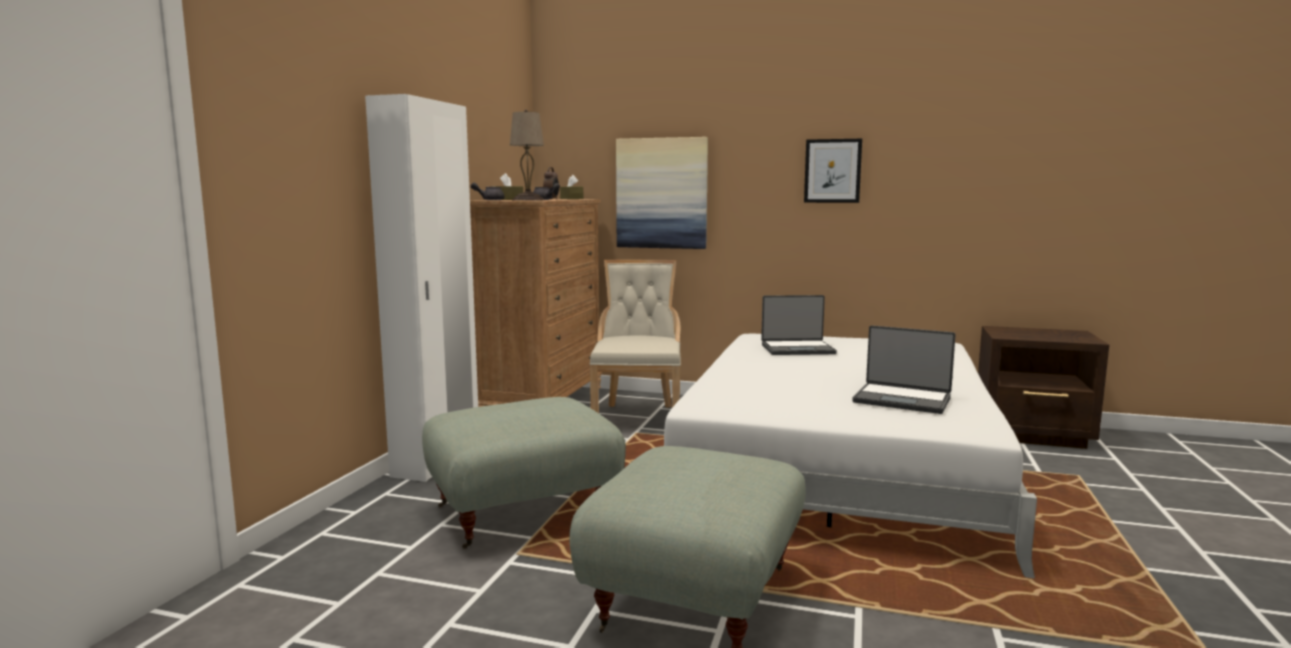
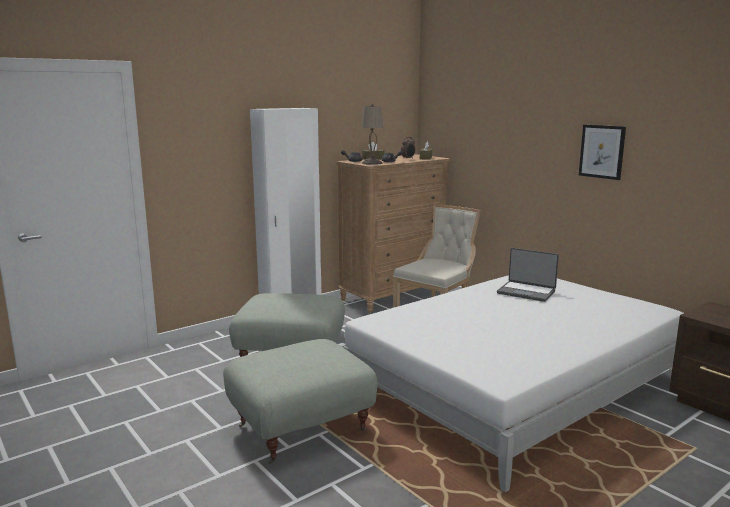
camera: 35 degrees right, 5 degrees up
(661, 193) = (487, 157): picture -> none
(902, 400) = (503, 346): laptop -> none

